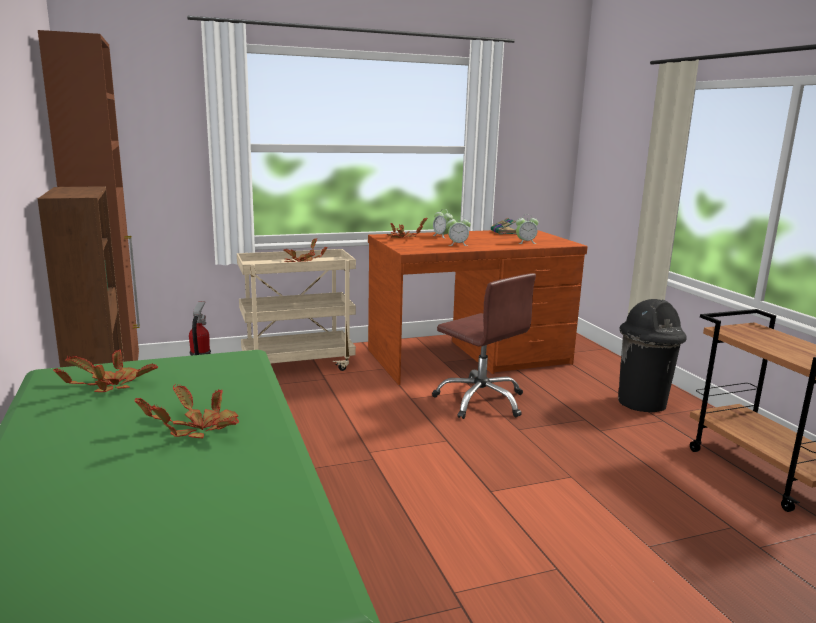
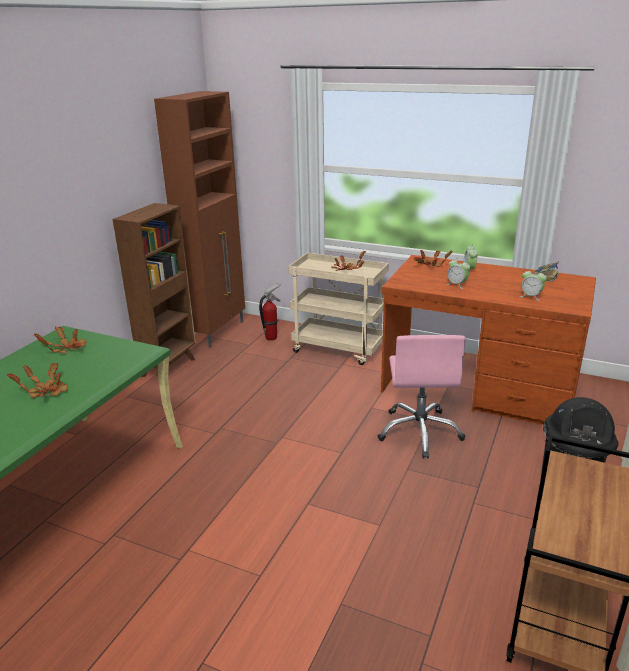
camera: 45 degrees right, 10 degrees up
(481, 401) = (420, 432): brown office chair -> pink office chair

